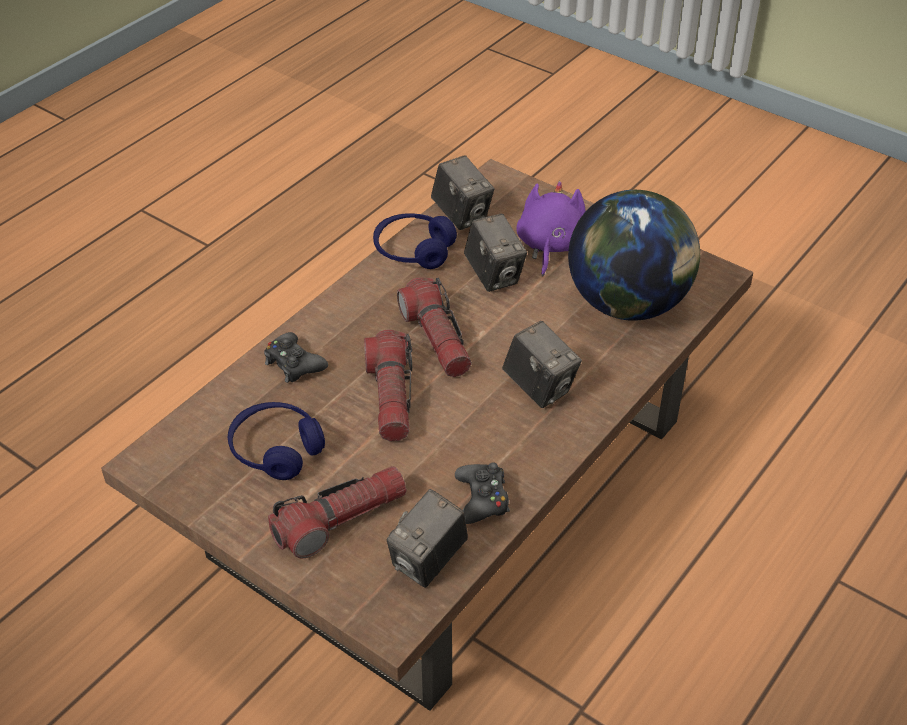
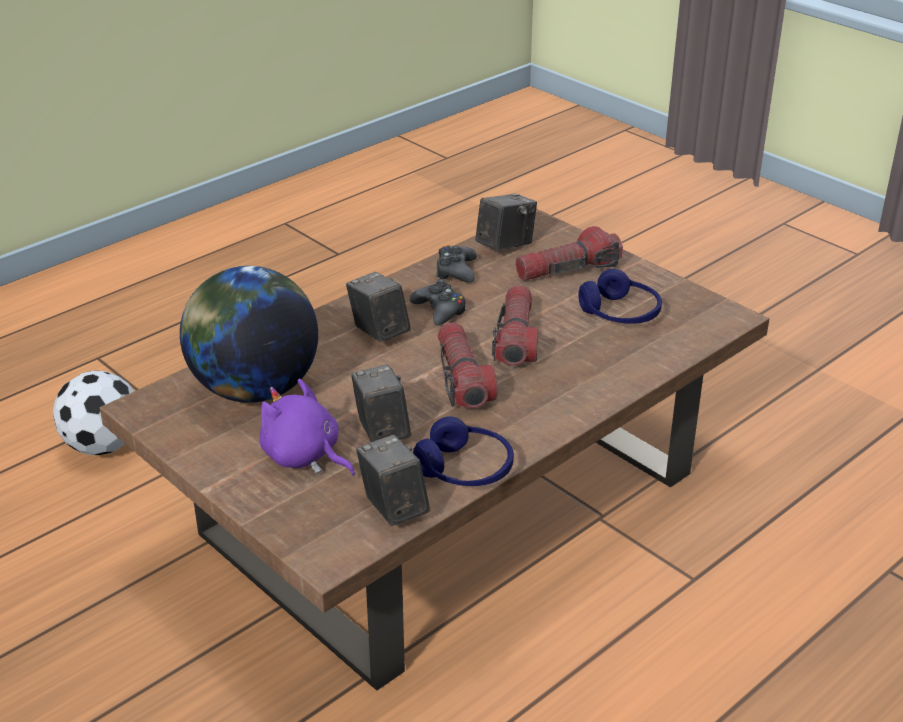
camera: 170 degrees left, 10 degrees down
(294, 364) = (606, 372): black game controller -> black game controller (439, 310)
(549, 246) = (304, 457): purple plush toy -> purple plush toy turned 105 degrees clockwise
(841, 509) = (103, 445): none -> football

